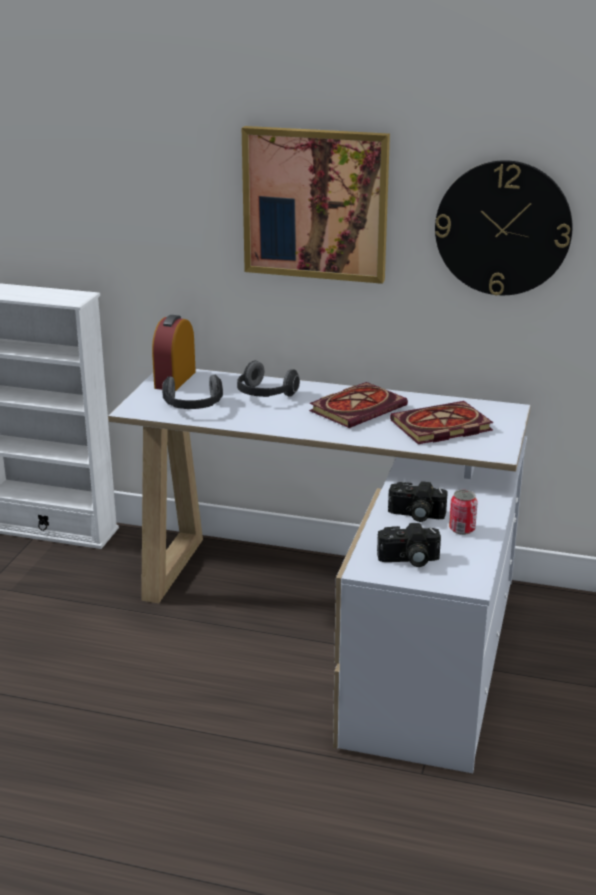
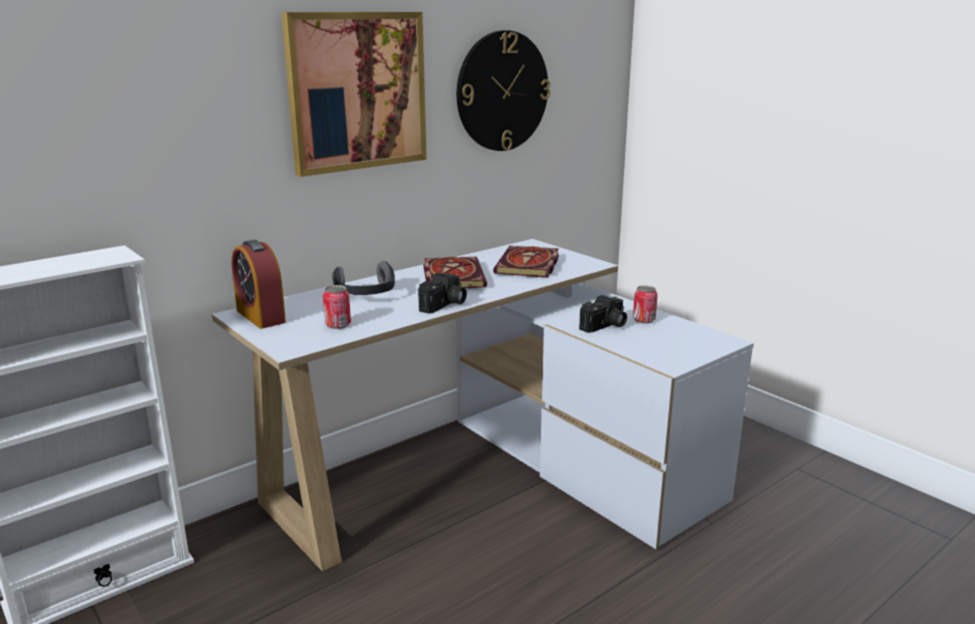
camera: 55 degrees left, 5 degrees down
(193, 407) = (338, 325): headphones -> can
(408, 560) = (671, 348): camera -> camera (444, 305)

